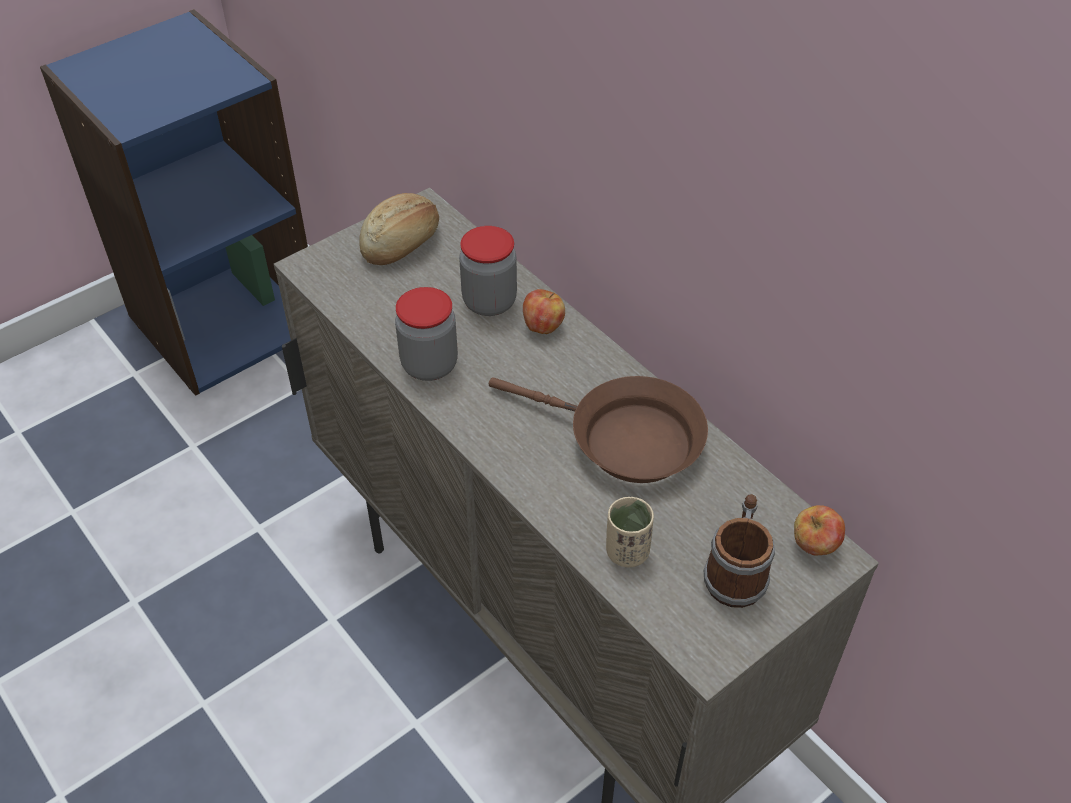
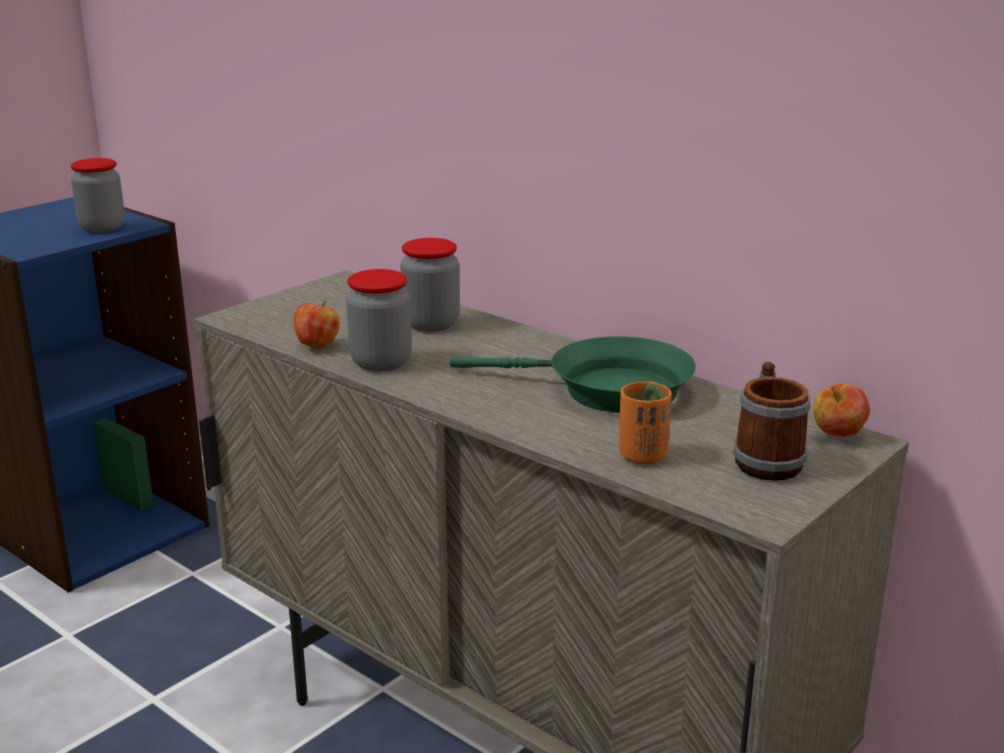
camera: 10 degrees left, 25 degrees down
(206, 83) = (102, 227): none -> jar
(403, 244) = (329, 299): bread -> none
(543, 326) = (492, 333): apple -> apple (317, 346)
(625, 440) = (607, 390): brown frying pan -> green frying pan
(627, 552) = (642, 456): beige cup -> orange cup

